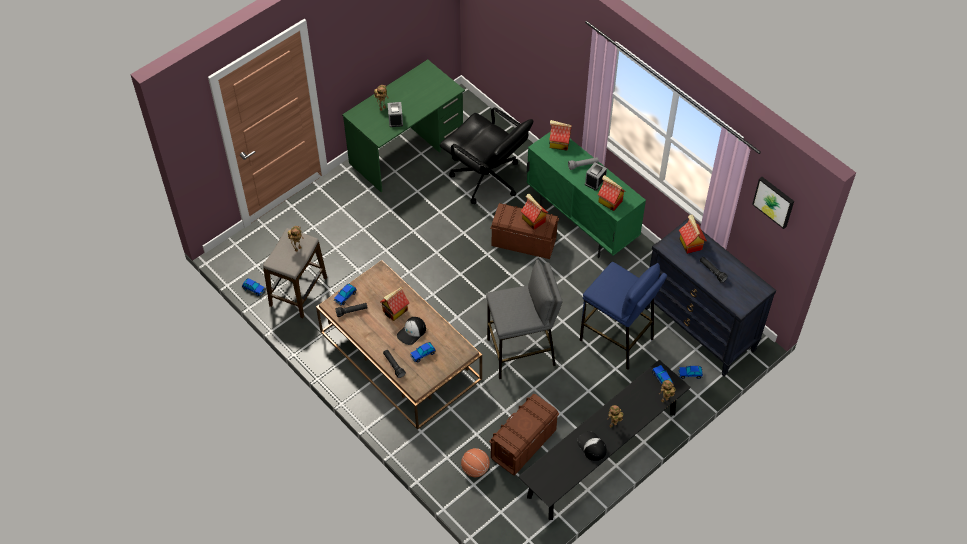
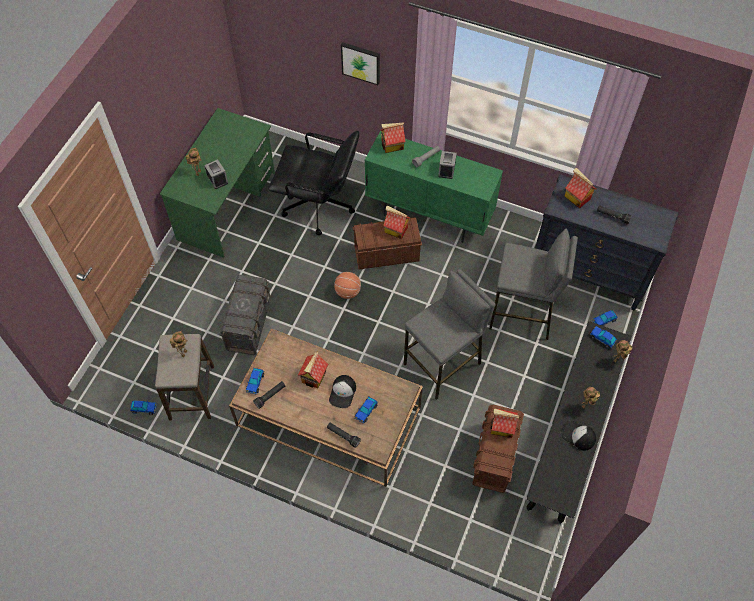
camera: 25 degrees left, 5 degrees up
(373, 256) = (249, 324): none -> grey storage box
(475, 469) = (463, 502): basketball -> basketball (348, 292)
(609, 201) = (471, 184): toy house -> toy house (501, 428)
(616, 339) = (522, 314): blue stool -> grey stool
(774, 201) = (668, 125): picture -> picture (361, 62)

